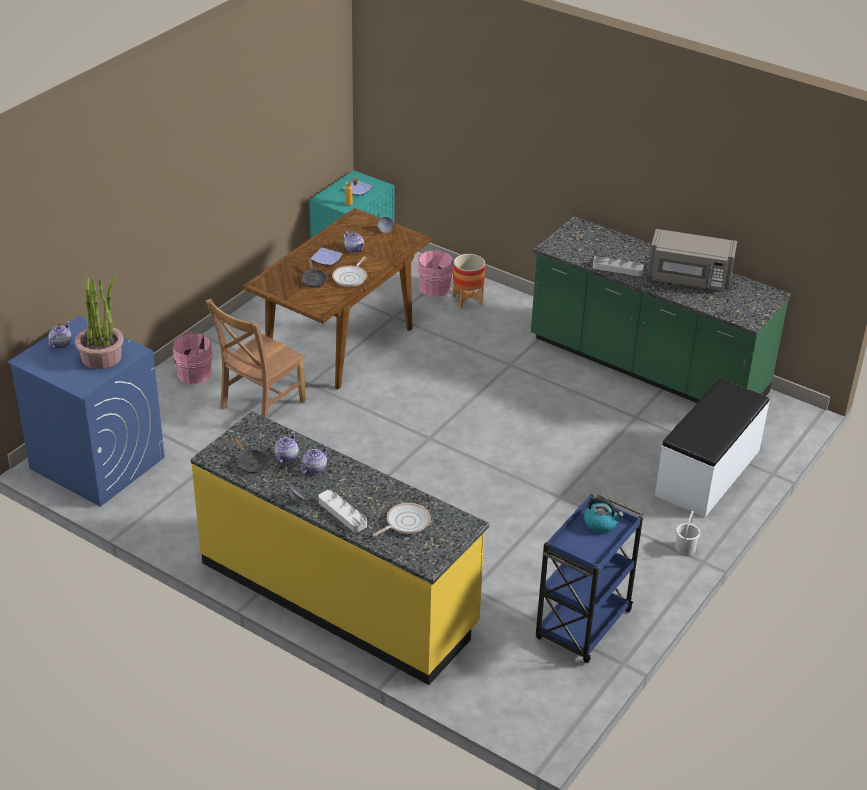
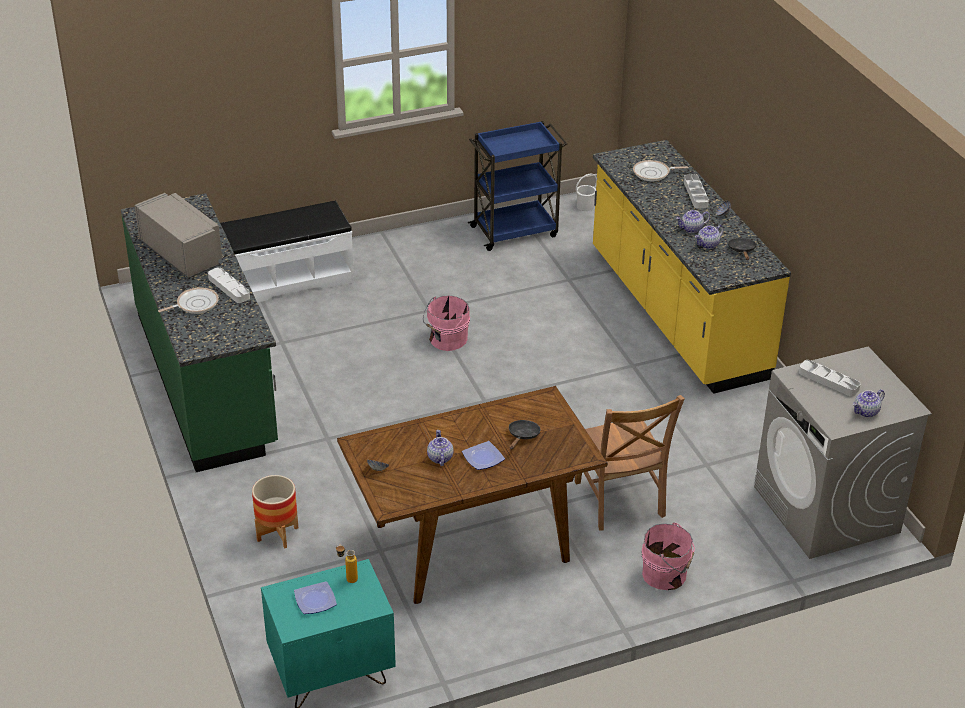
camera: 145 degrees left, 0 degrees up
(96, 462) = (827, 510): blue washing machine -> grey washing machine
(102, 357) = (828, 381): potted plant -> grey tray
(260, 406) = (620, 502): brown chair -> brown chair turned 90 degrees clockwise
(351, 277) = (479, 422): frying pan -> frying pan (195, 304)
(435, 287) = (290, 570): pink bucket -> pink bucket (446, 340)
(601, 523) = (503, 147): kettle -> none
(685, 547) = (381, 243): white bucket -> white bucket (585, 206)

